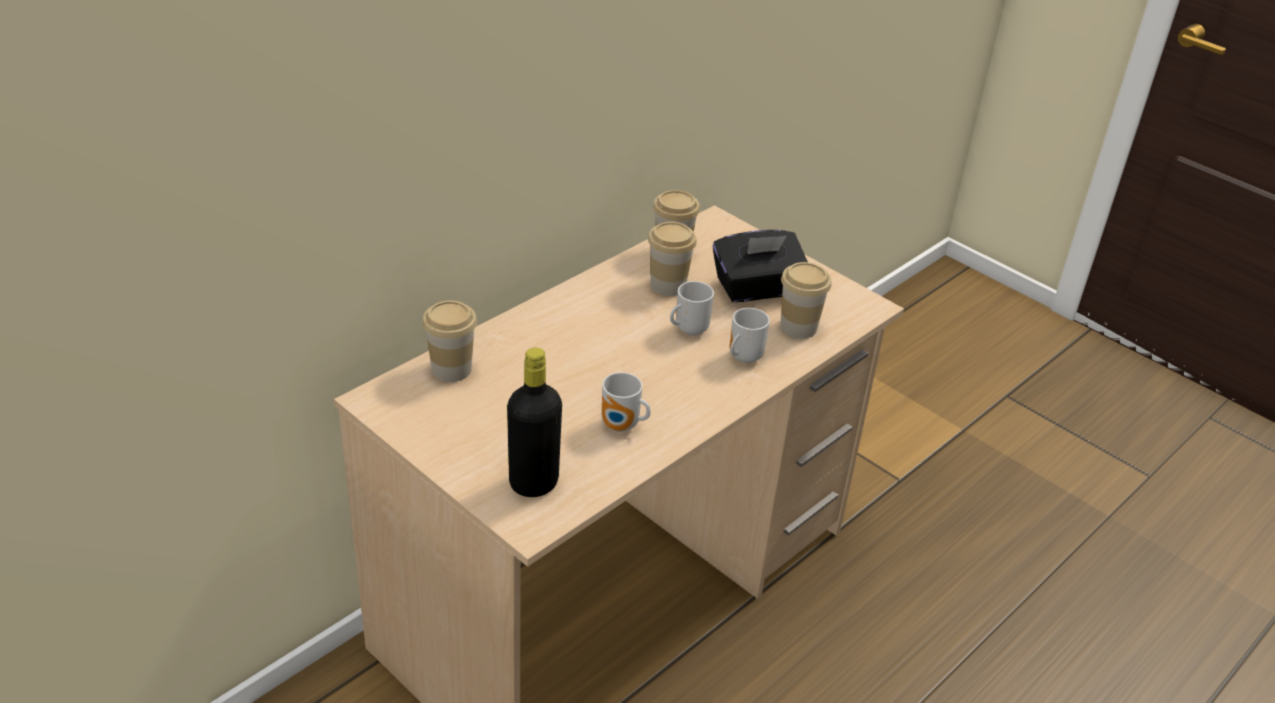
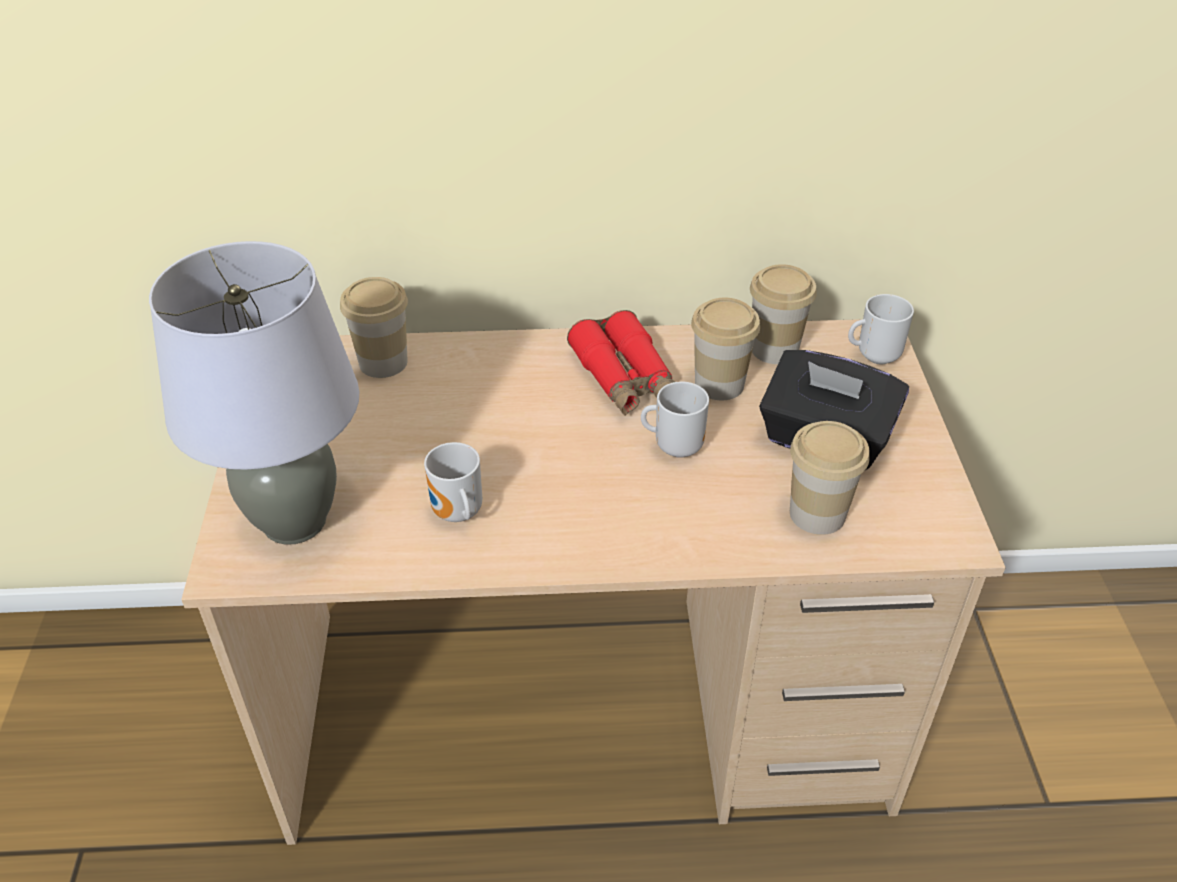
camera: 45 degrees right, 5 degrees up
(533, 483) = (294, 522): black bottle -> grey table lamp
(613, 307) = (625, 378): none -> red binoculars
(742, 357) = (696, 513): mug -> mug (874, 356)

